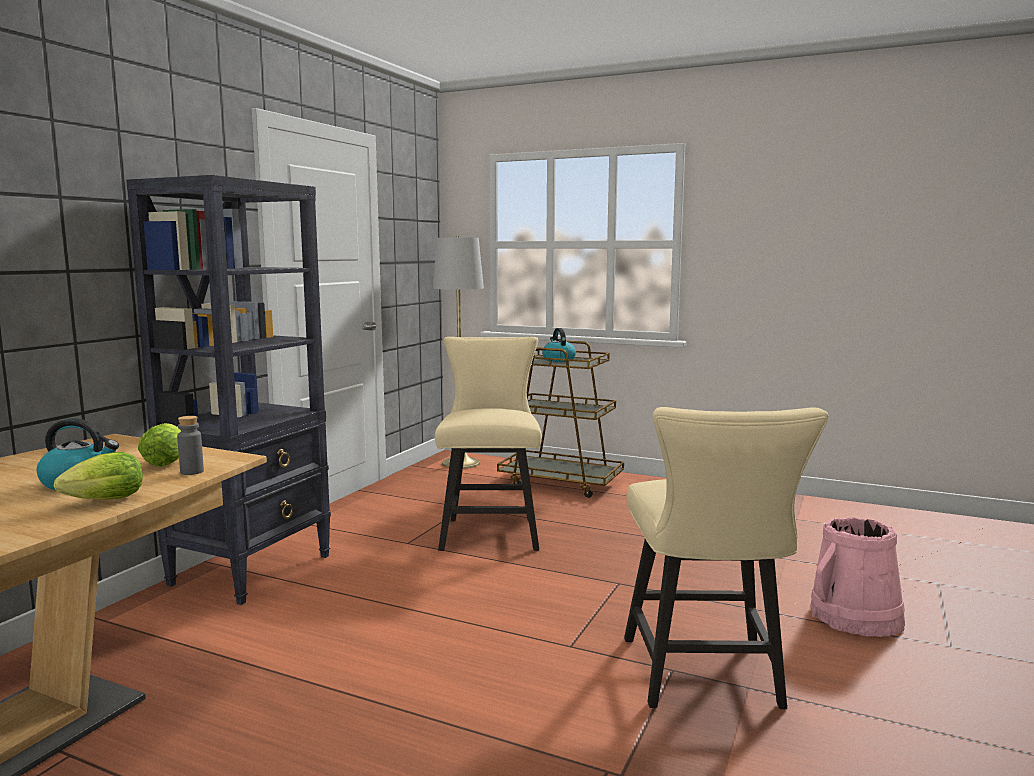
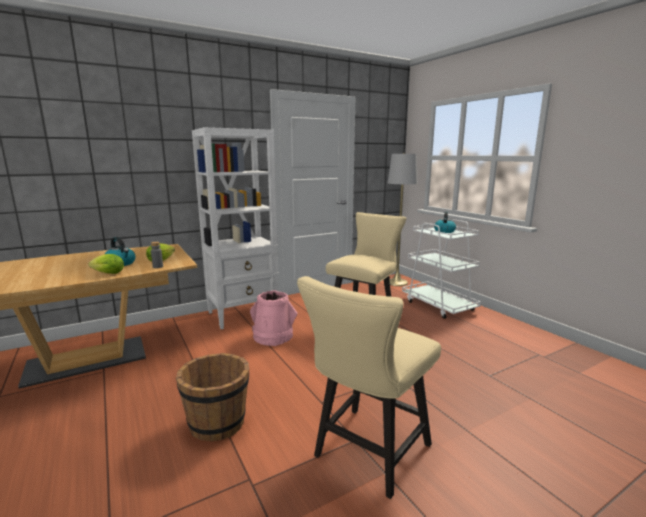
camera: 35 degrees right, 5 degrees up
(253, 569) = (244, 314): black bookcase -> white bookcase
(455, 731) = (218, 422): none -> brown bucket
(561, 482) = (438, 305): brown cart -> white cart
(855, 617) = (531, 461): pink bucket -> pink bucket (273, 336)

